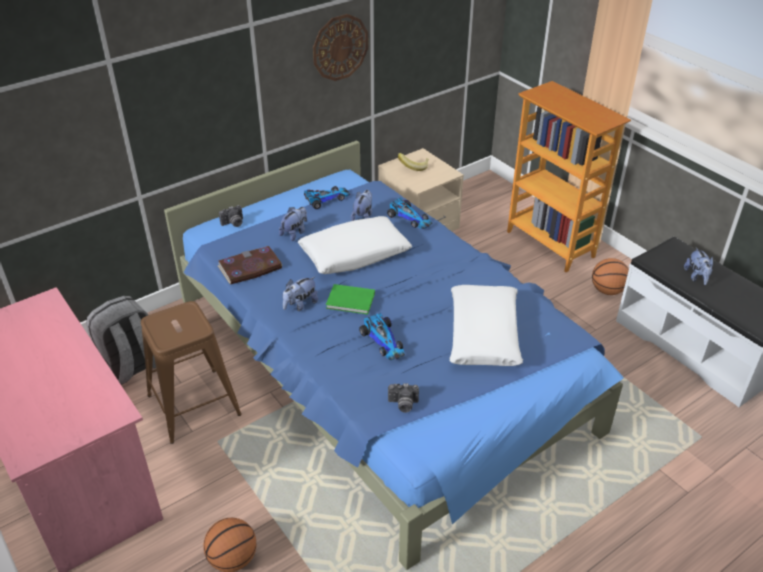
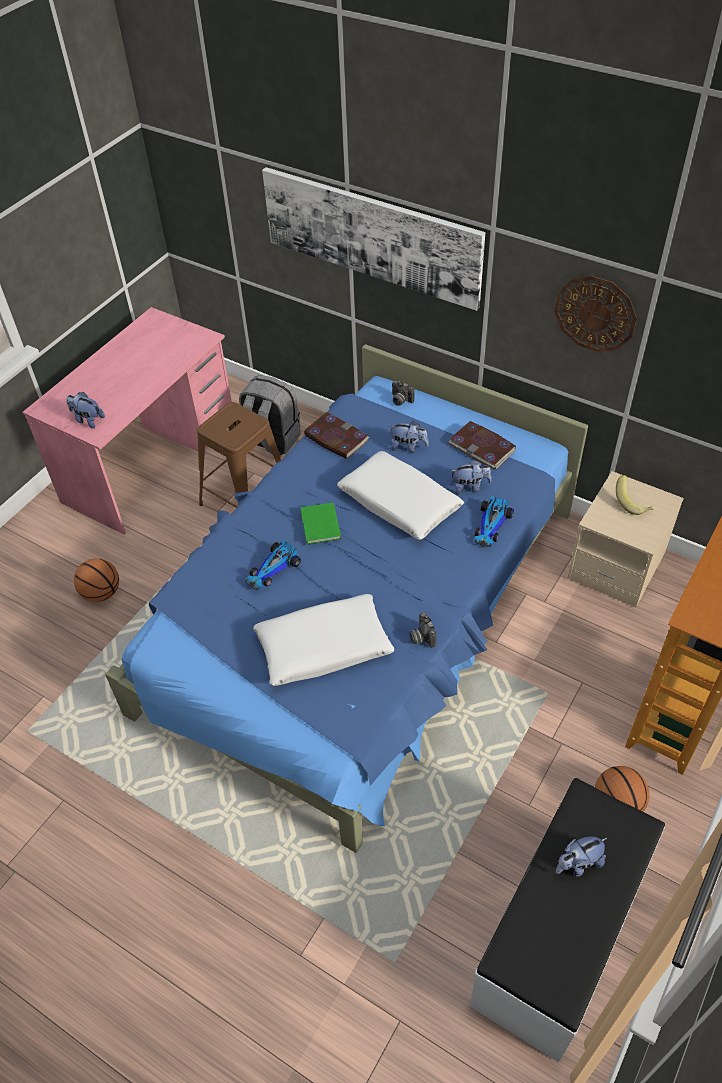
camera: 70 degrees right, 10 degrees up
(146, 97) = (371, 236): none -> picture
(300, 305) = (299, 492): plush toy -> plush toy (88, 420)
(325, 199) = (482, 447): toy car -> book
(403, 405) = (195, 612): camera -> camera (421, 637)

